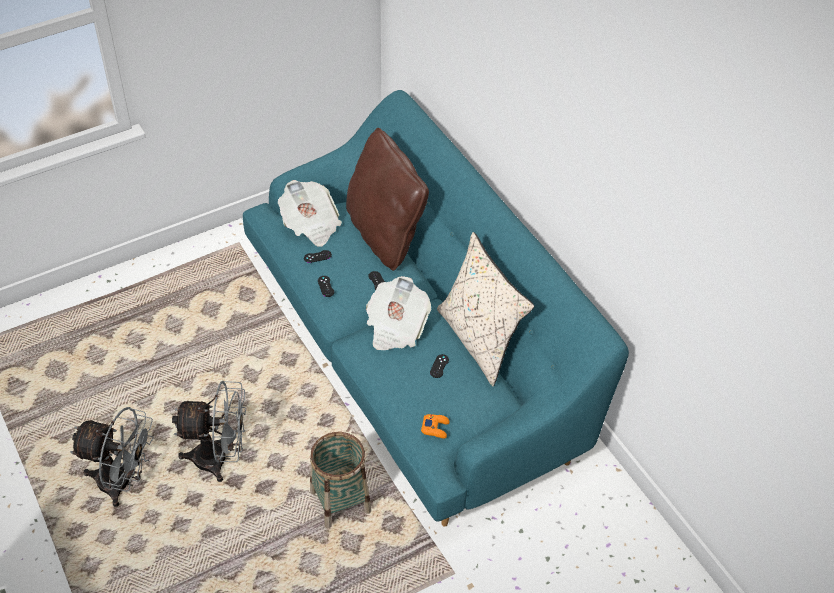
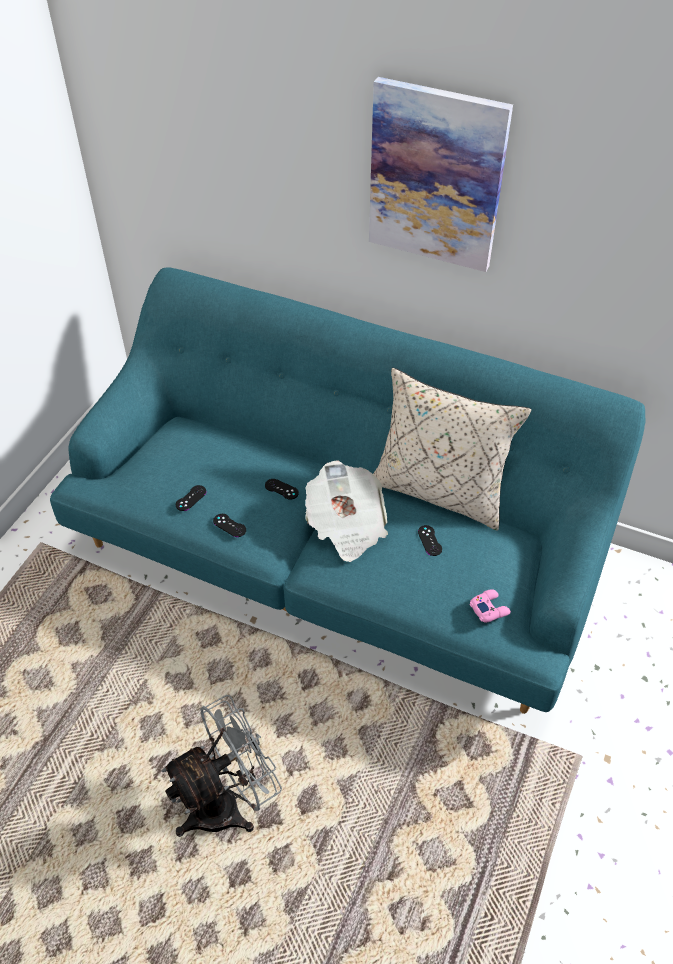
camera: 35 degrees left, 0 degrees up
(123, 483) = (133, 917): grey fan -> none
(311, 225) = (152, 468): newspaper -> none
(340, 501) = (402, 759): basket -> none
(385, 234) = (242, 436): brown pillow -> none
(435, 428) = (489, 608): orange game controller -> pink game controller
(541, 111) = (436, 176): none -> picture

